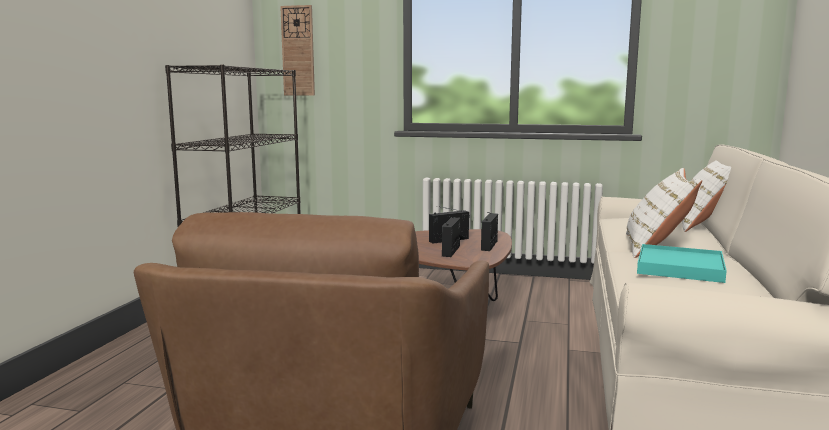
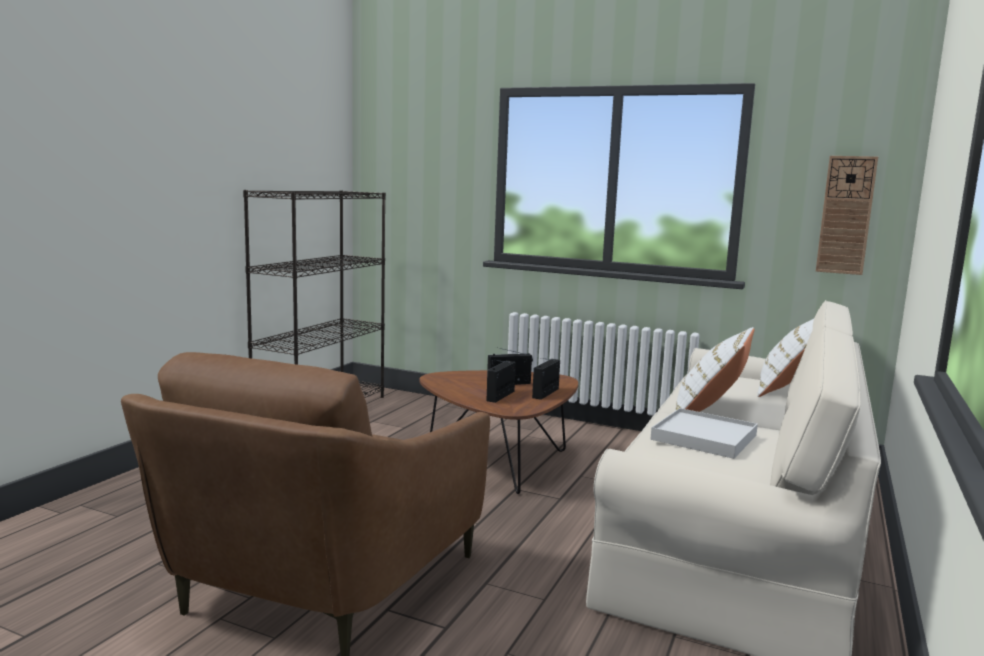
camera: 10 degrees right, 0 degrees up
(298, 51) = (393, 171): wall clock -> wall clock (846, 215)
(679, 267) = (704, 437): turquoise tray -> white tray

